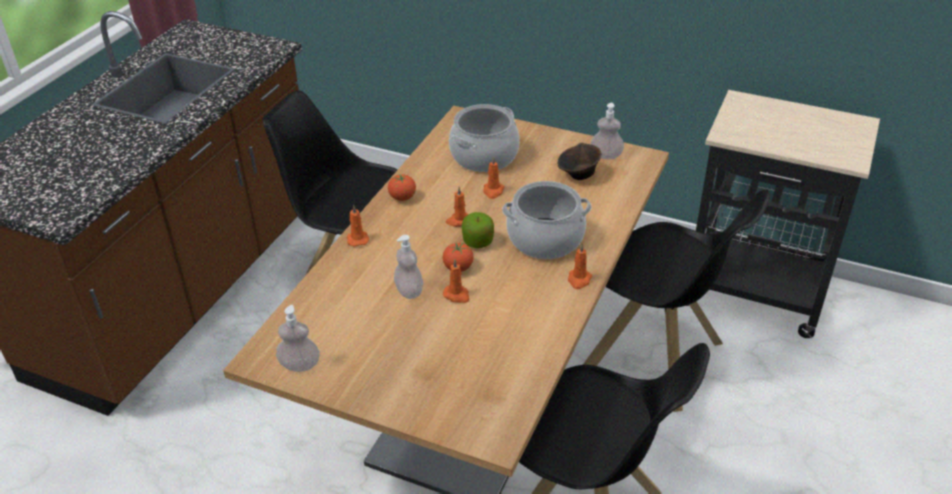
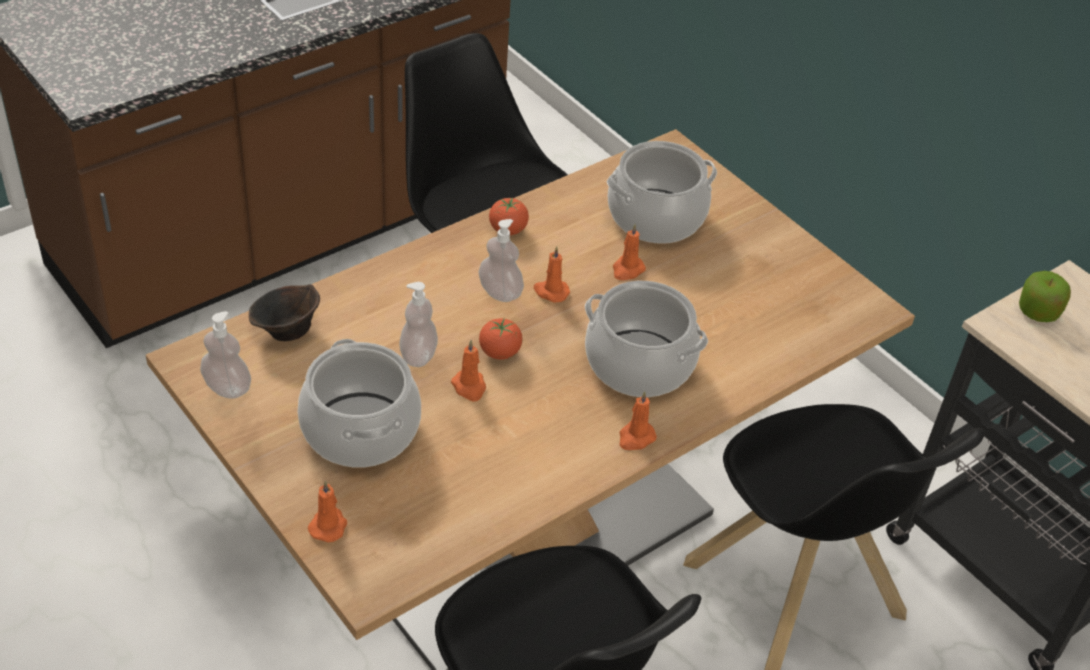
camera: 25 degrees right, 5 degrees up
(357, 239) = (412, 261): orange candle -> orange candle (329, 525)
(410, 351) = (359, 430): none -> cooking pot
(478, 242) = (552, 329): apple -> apple (1038, 312)
(578, 175) = (758, 295): brown bowl -> brown bowl (286, 331)
(606, 155) = (820, 284): soap dispenser -> soap dispenser (500, 292)

